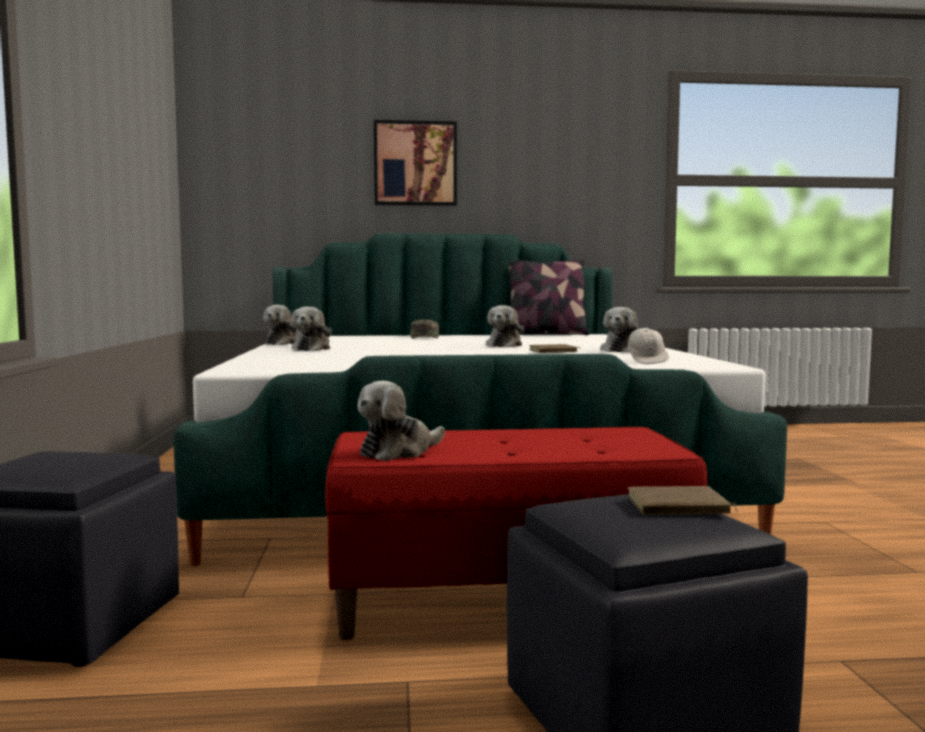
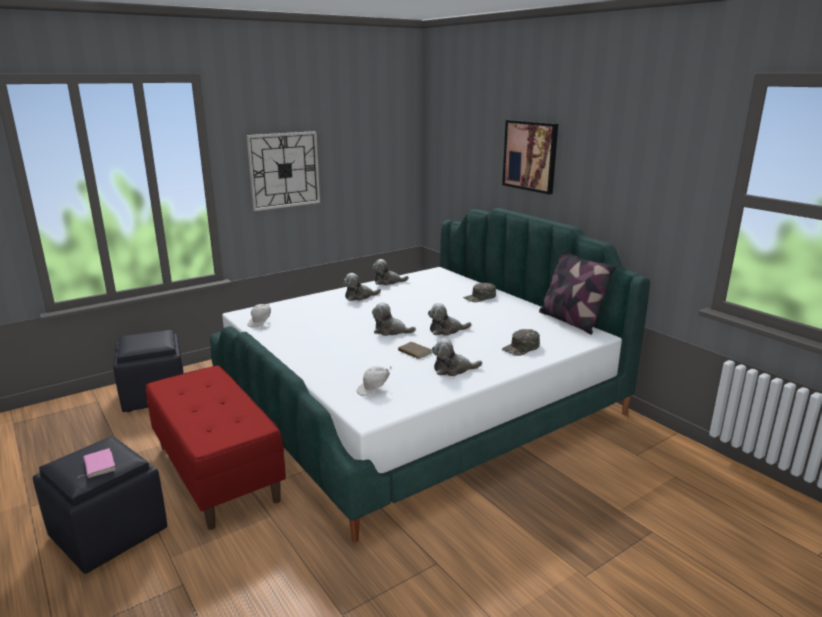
camera: 60 degrees right, 15 degrees up
(89, 144) = (284, 170): none -> wall clock
(305, 368) = (261, 322): none -> white cap
(399, 451) = (178, 387): plush toy -> plush toy (390, 331)
(593, 341) = (521, 348): none -> green cap
(677, 508) = (98, 465): brown book -> pink book

